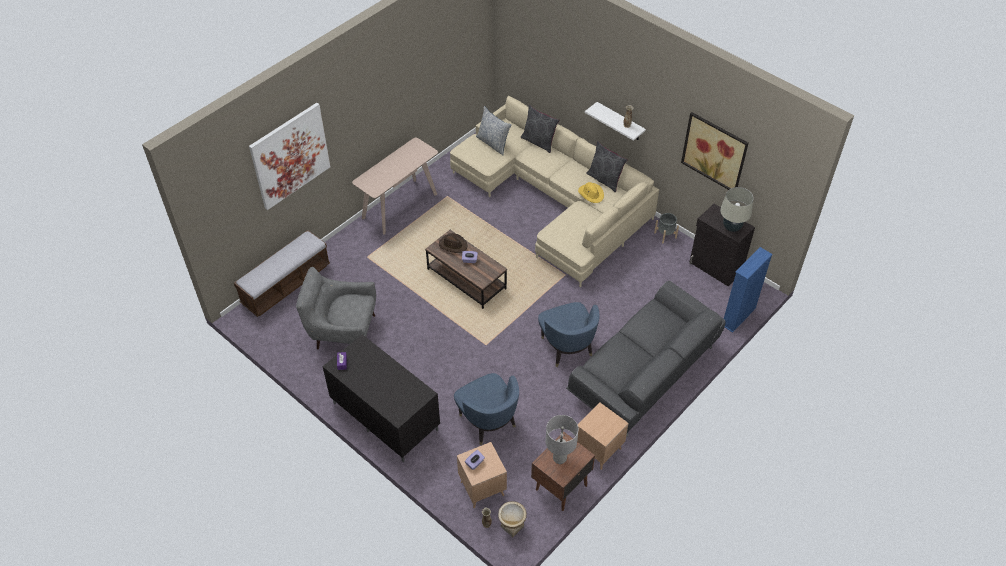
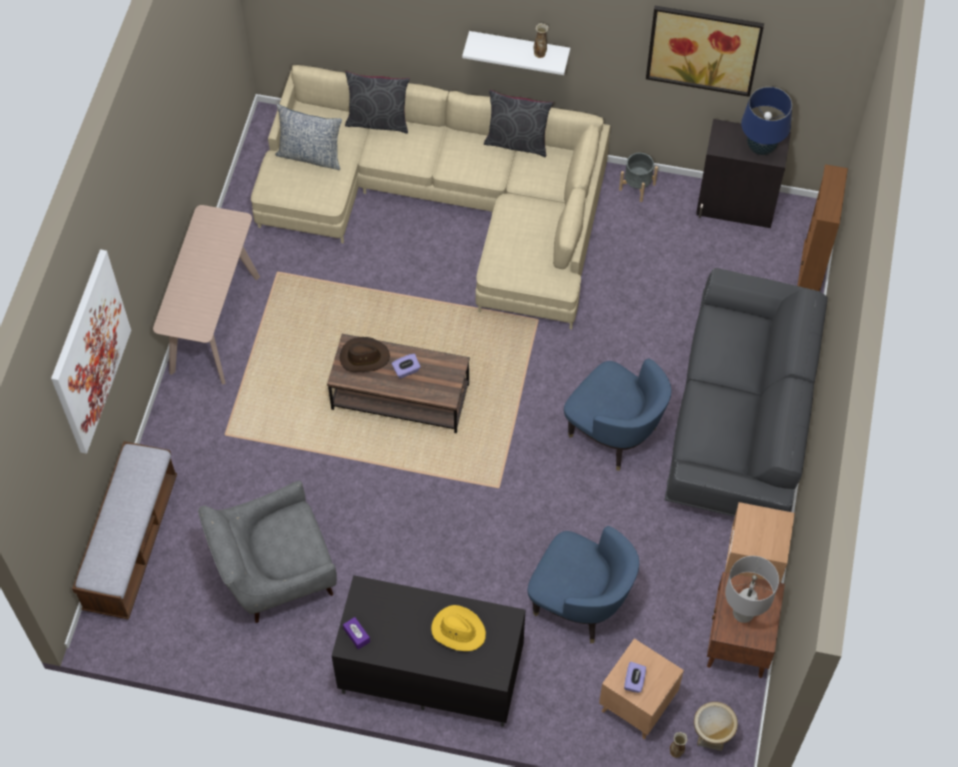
camera: 30 degrees left, 10 degrees up
(591, 194) = (513, 175): yellow hat -> yellow hat (458, 630)
(731, 227) = (761, 147): beige table lamp -> blue table lamp
(738, 316) = (811, 269): blue bookcase -> brown bookcase

